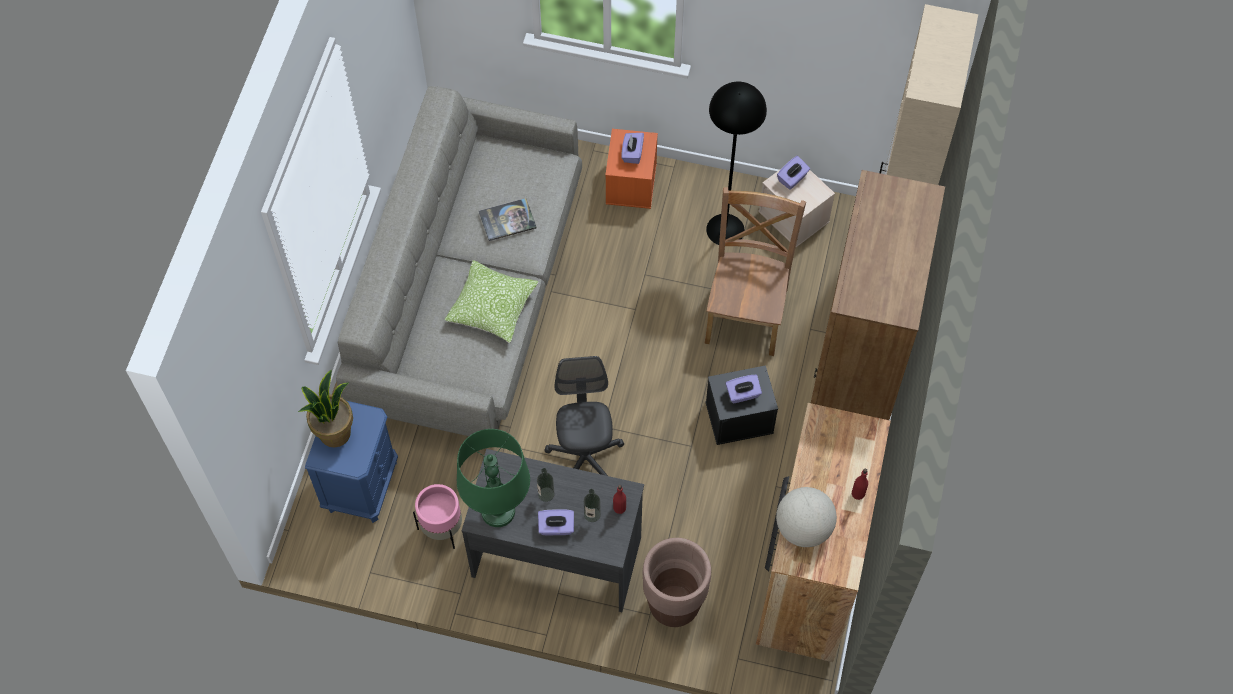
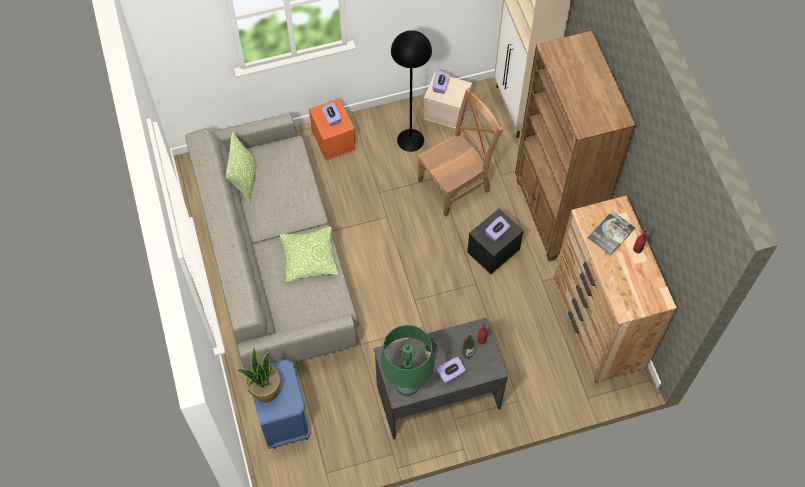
camera: 30 degrees left, 0 degrees up
(442, 528) = (354, 419): pink planter -> none
(477, 176) = (245, 179): none -> pillow
(507, 220) = (283, 198): book -> book (611, 233)
(585, 457) = (415, 325): grey office chair -> none
(673, 606) = (529, 387): brown planter -> none
(747, 313) = (456, 184): brown chair -> brown chair turned 75 degrees clockwise
(803, 528) = (620, 287): globe -> none

